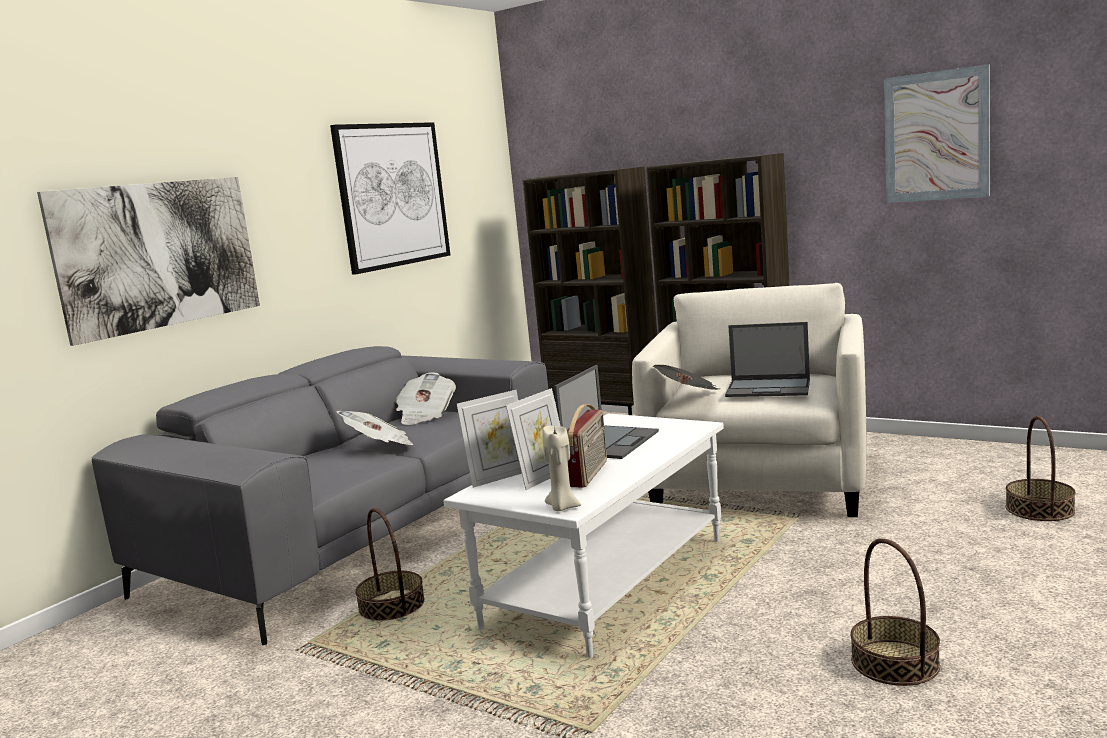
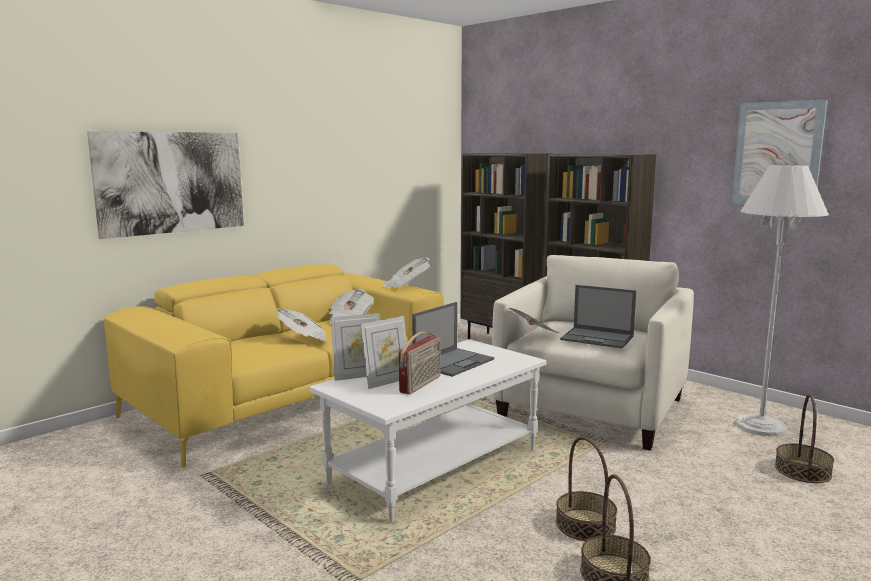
camera: 10 degrees right, 0 degrees up
(362, 533) = (290, 398): grey sofa -> yellow sofa
(392, 195) = (359, 156): picture -> none
(392, 606) = (279, 456): basket -> basket (585, 525)
(492, 359) = (406, 285): none -> newspaper
(562, 507) = (382, 407): beige candle -> none
(966, 468) = (760, 426): none -> white floor lamp

